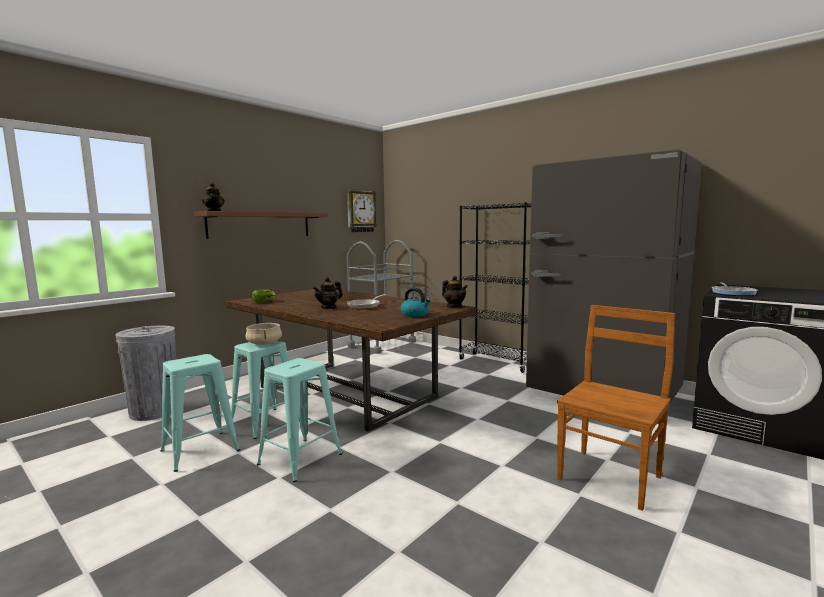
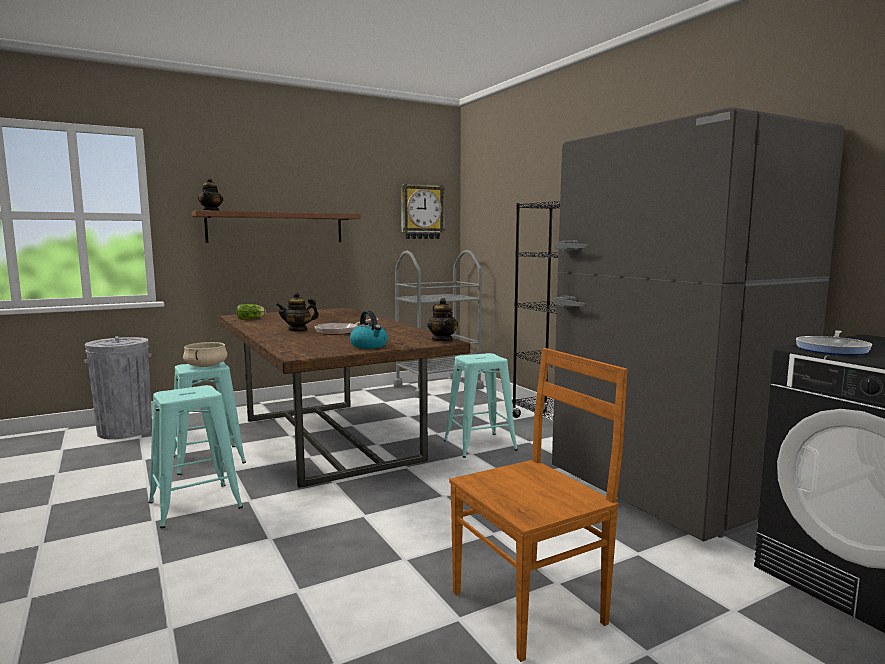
camera: 20 degrees right, 0 degrees up
(200, 450) = (117, 478): turquoise stool -> turquoise stool (480, 445)

